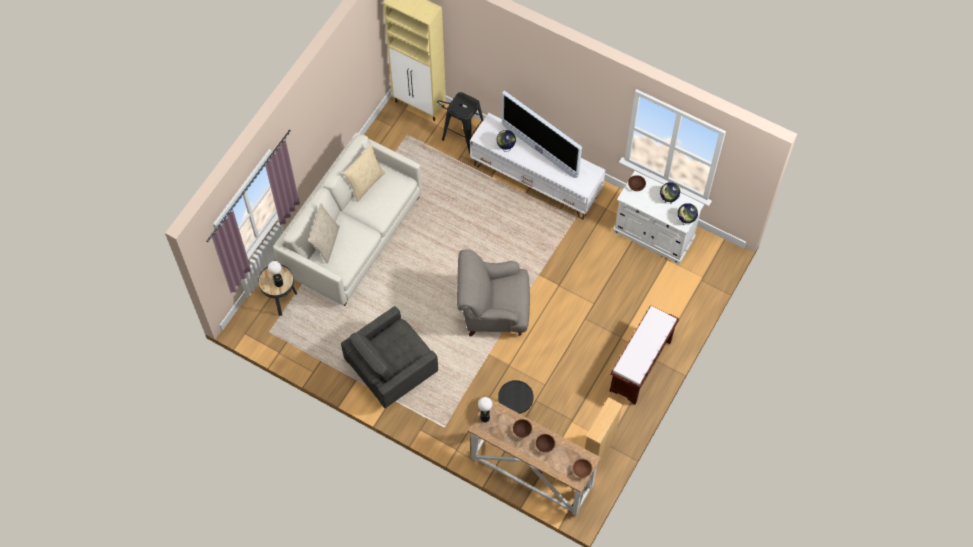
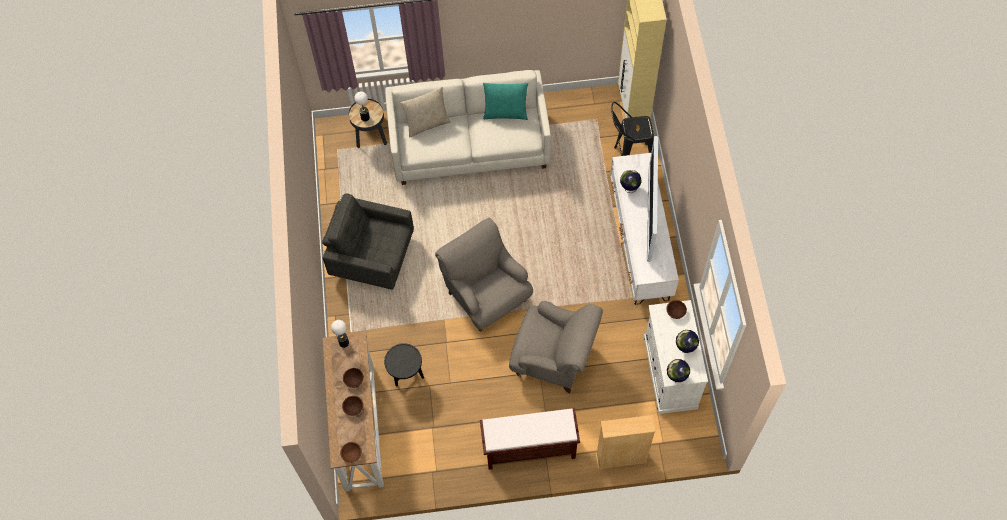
camera: 55 degrees right, 0 degrees up
(365, 183) = (505, 113): beige pillow -> turquoise pillow
(583, 302) = (554, 359): none -> grey armchair
(598, 453) = (418, 470): beige bookcase -> beige bookcase (621, 458)

